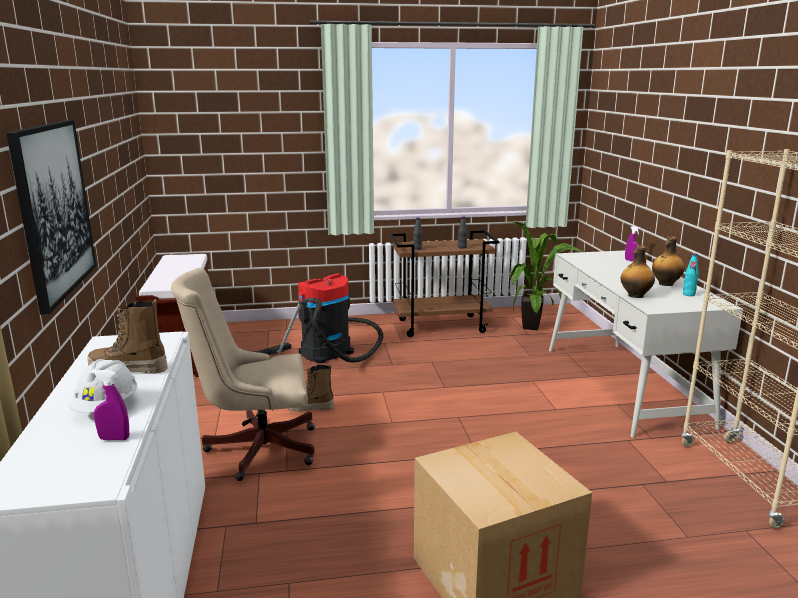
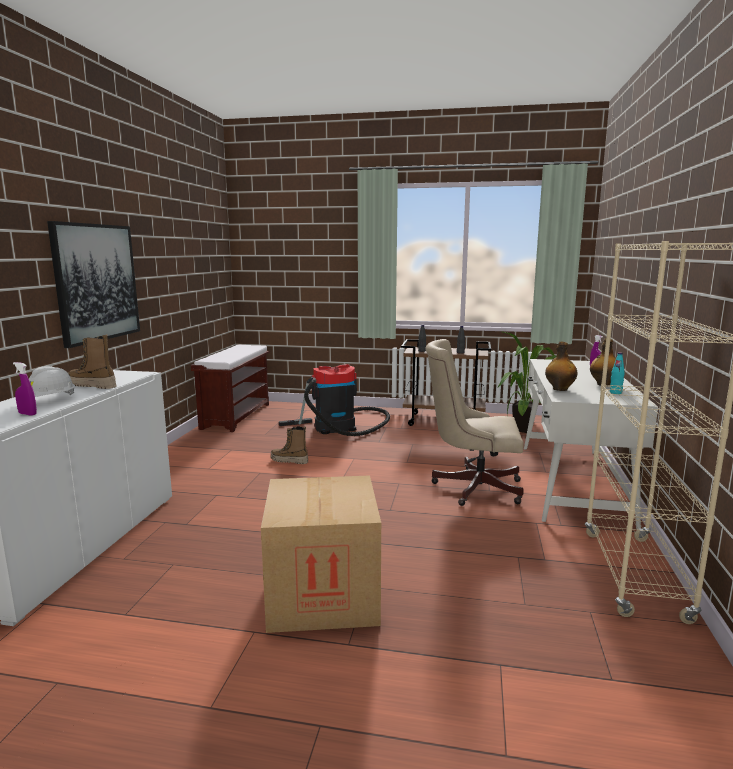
camera: 20 degrees right, 5 degrees down
(255, 448) = (228, 480): beige office chair -> beige office chair (472, 487)

